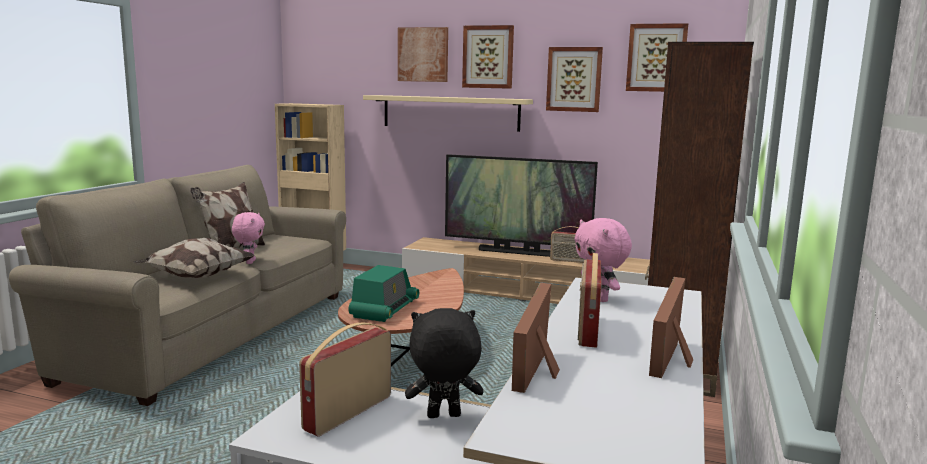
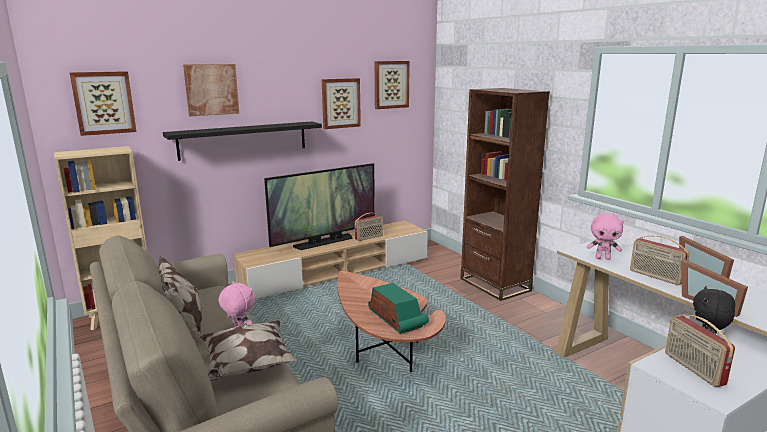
camera: 50 degrees left, 5 degrees up
(450, 112) = (243, 140): beige shelf -> black shelf
(488, 57) = (273, 89): picture -> picture (104, 103)

